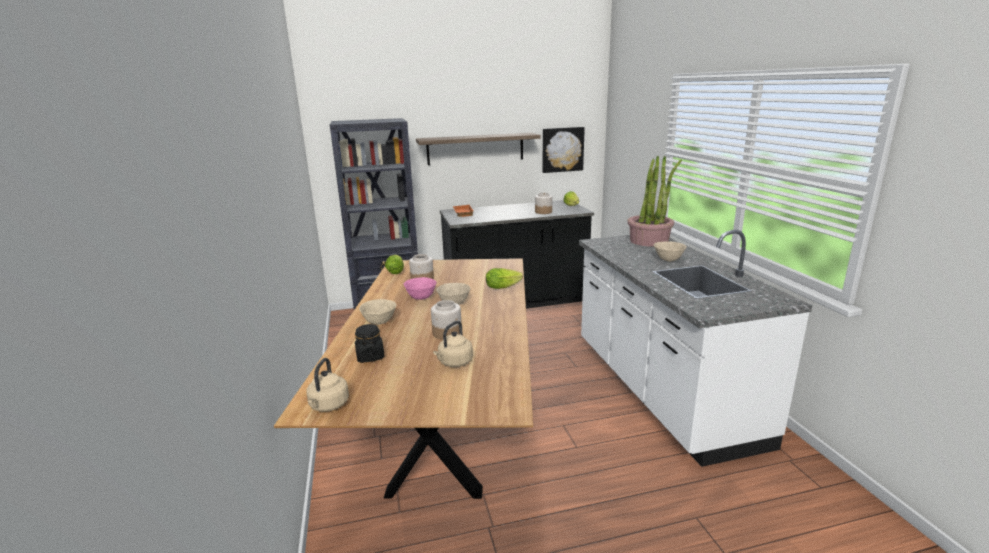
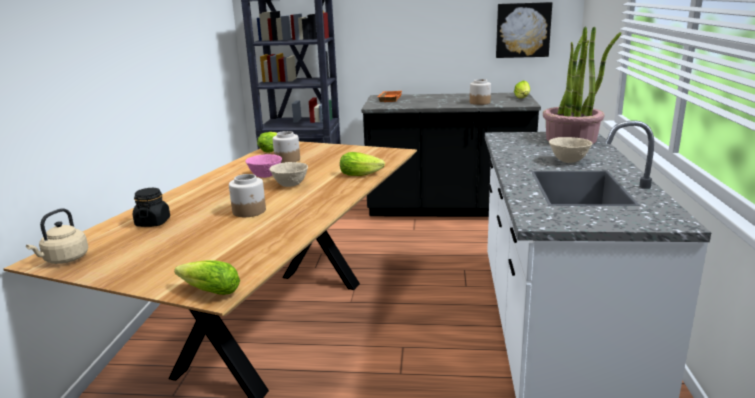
camera: 20 degrees right, 0 degrees up
(379, 322) = (199, 194): beige bowl -> none
(454, 363) = (220, 240): beige kettle -> none
(475, 148) = (414, 26): shelf -> none
(499, 409) = (207, 291): none -> lettuce

